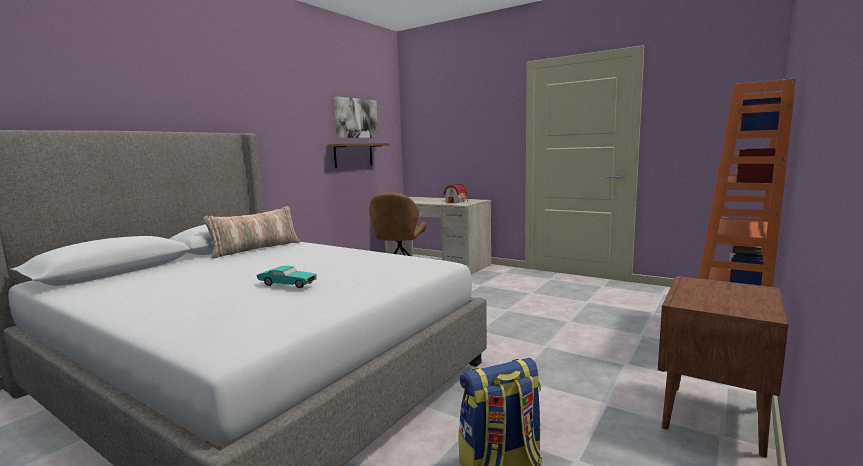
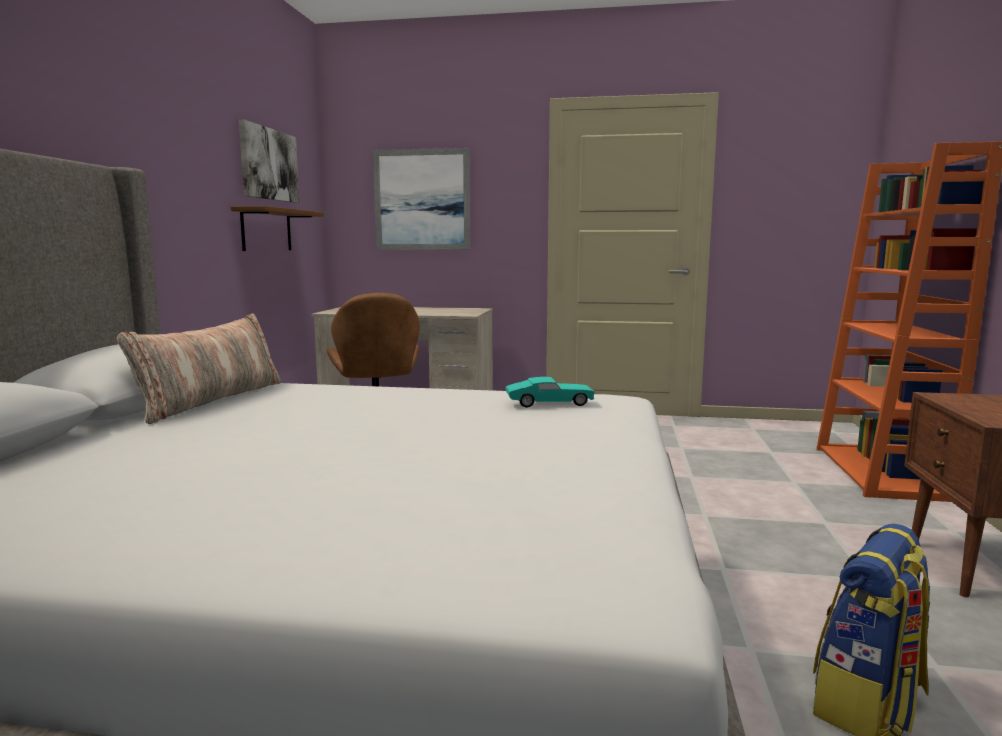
camera: 25 degrees left, 0 degrees up
(287, 284) = (447, 454): turquoise toy car -> turquoise toy car (549, 404)
(452, 132) = (422, 200): none -> picture
(457, 201) = (446, 311): toy house -> none

